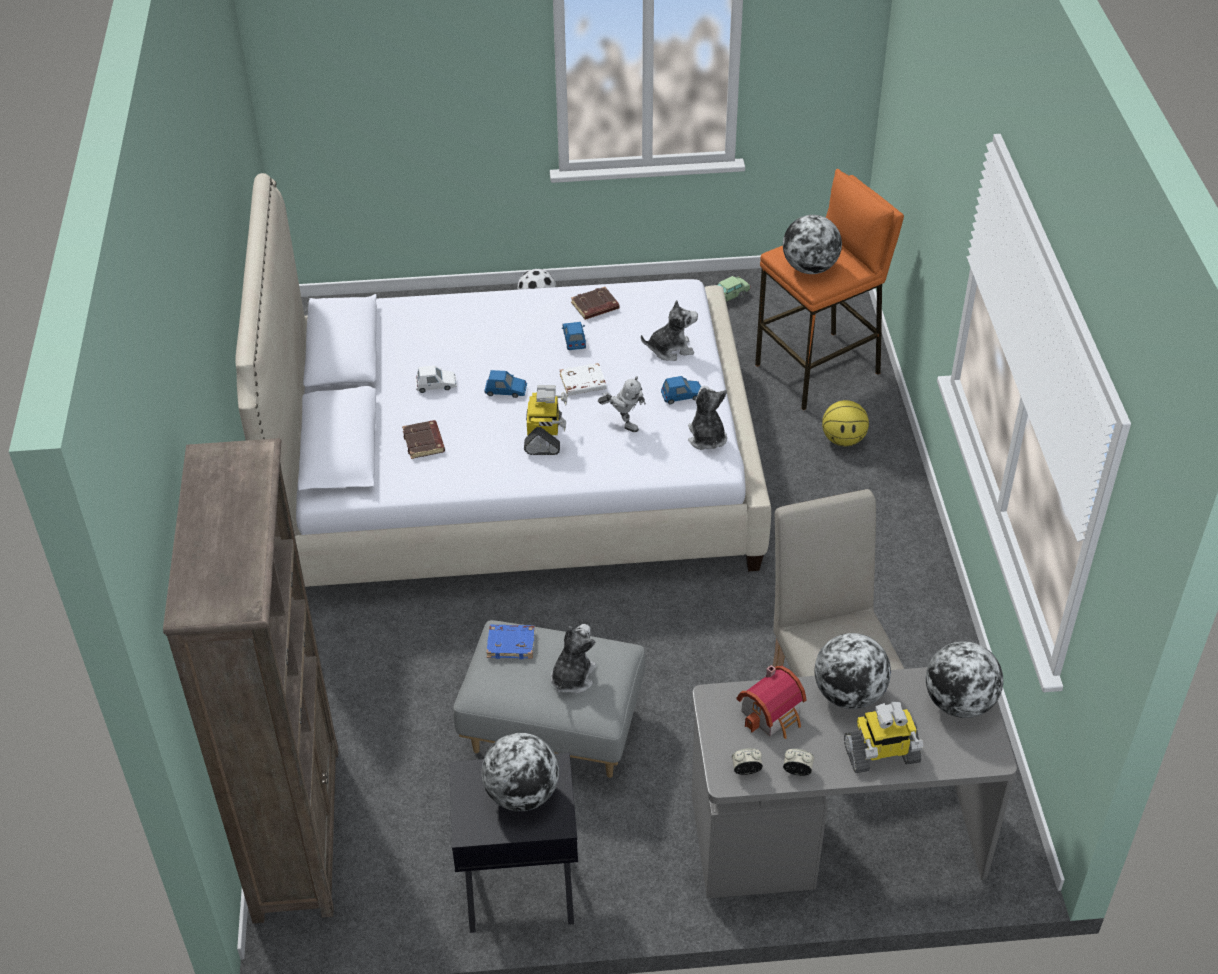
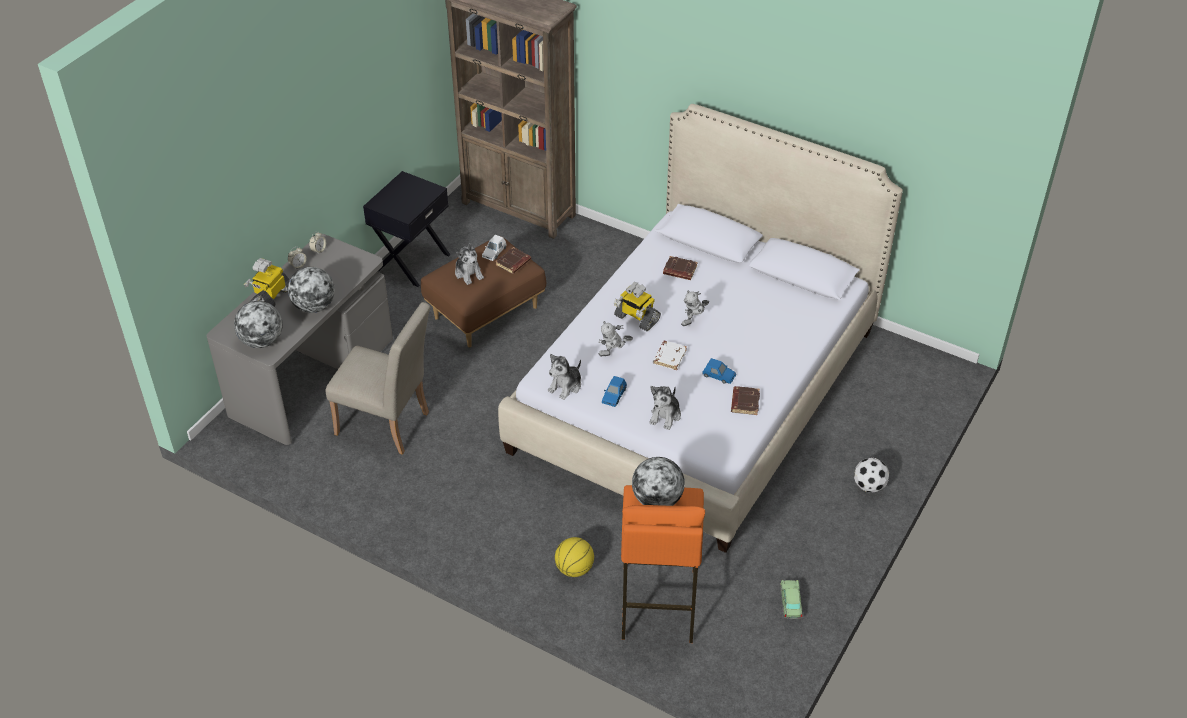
camera: 125 degrees right, 0 degrees up
(436, 385) = (728, 296): white toy car -> white toy car (494, 252)
(506, 390) = (694, 321): blue toy car -> toy robot
(511, 643) = (513, 263): blue book -> brown book
(521, 794) = (403, 200): globe -> none
(552, 730) = (485, 312): grey ottoman -> brown ottoman
(706, 438) = (566, 386): plush toy -> plush toy turned 105 degrees clockwise
(773, 714) = (335, 275): toy house -> none

